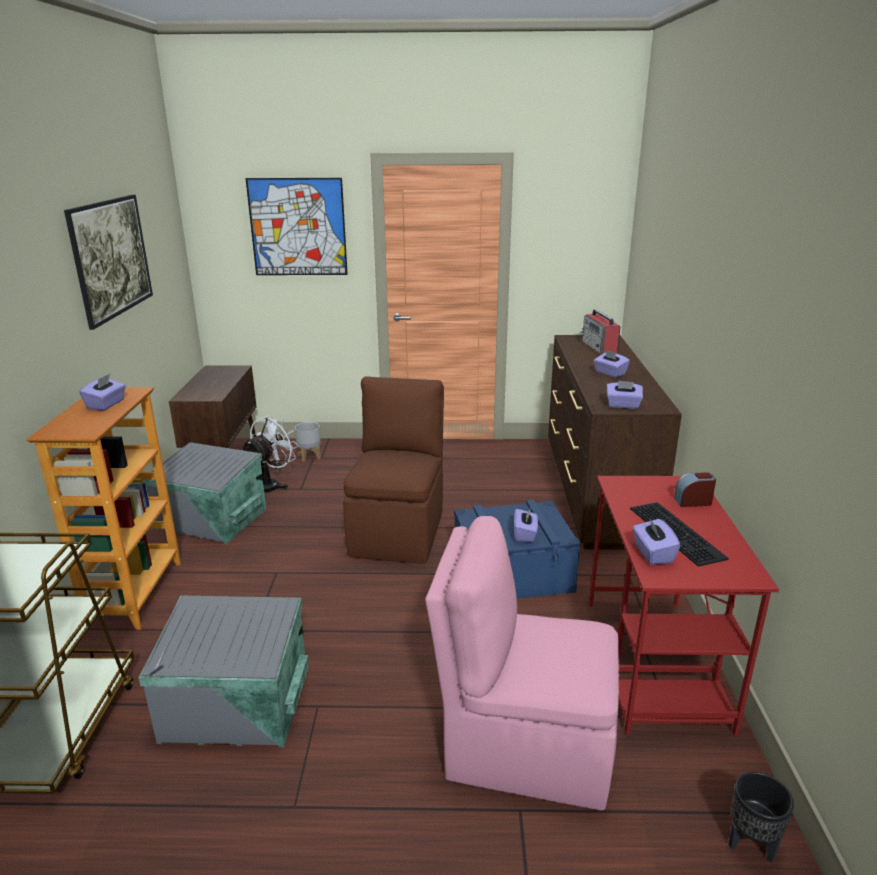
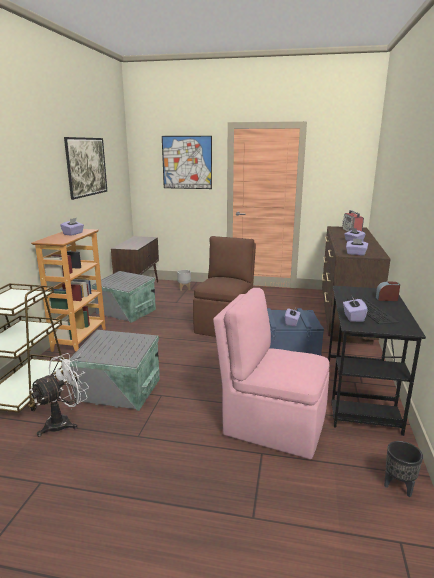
camera: 10 degrees right, 5 degrees down
(271, 485) = (160, 300): white fan -> white fan (64, 422)
(655, 663) = (360, 396): red desk -> black desk

